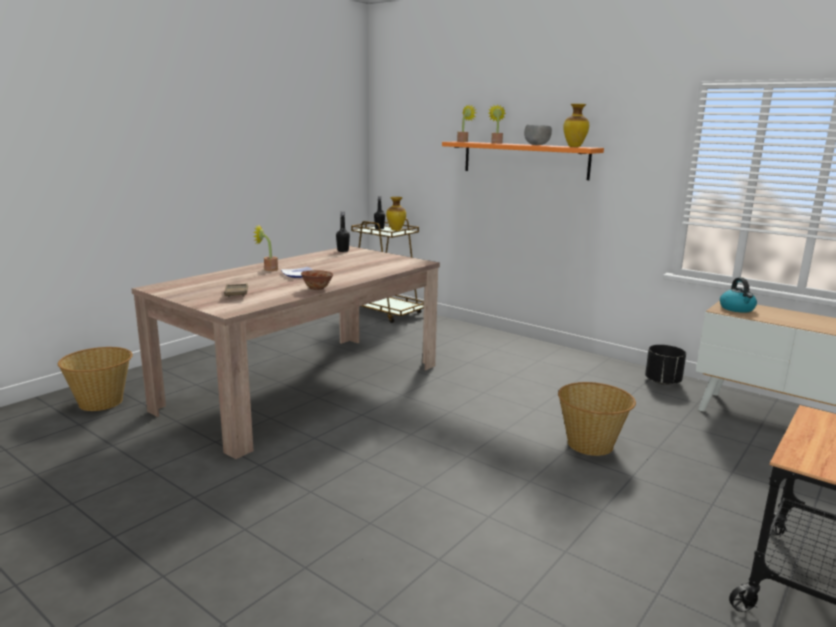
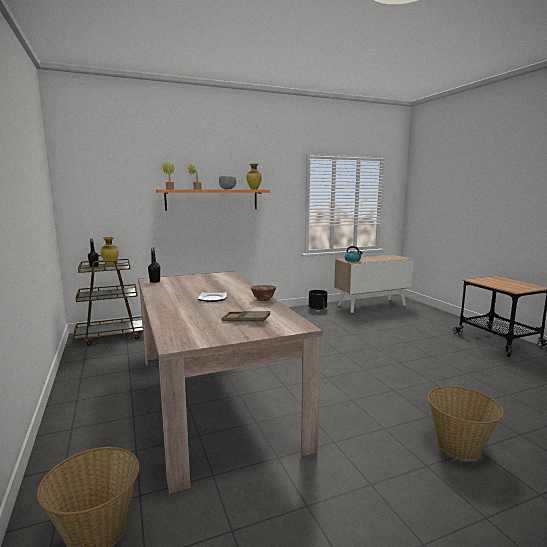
camera: 60 degrees left, 5 degrees down
(268, 269) = (176, 304): potted plant -> none
(591, 444) = (370, 340): basket -> basket (459, 446)

